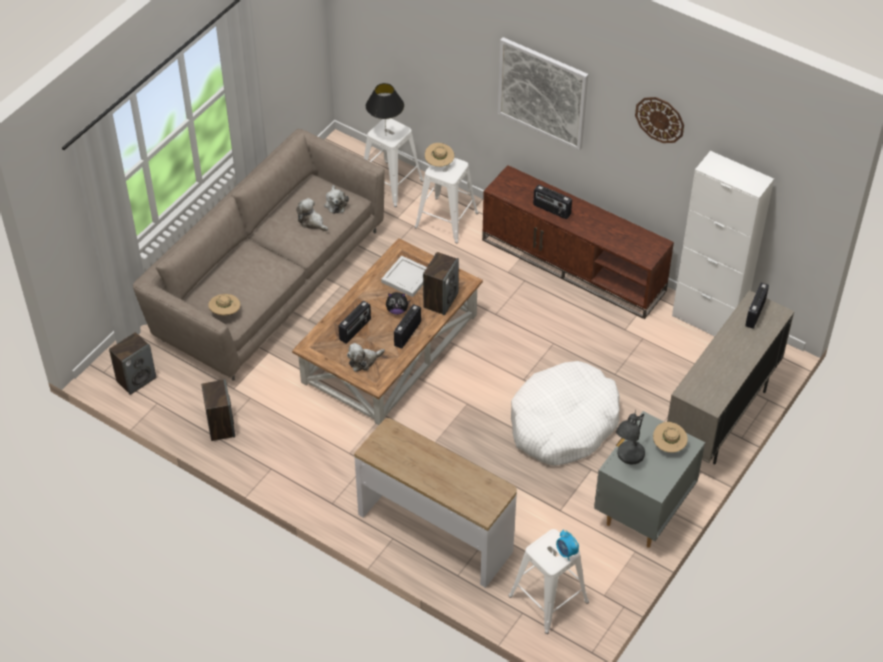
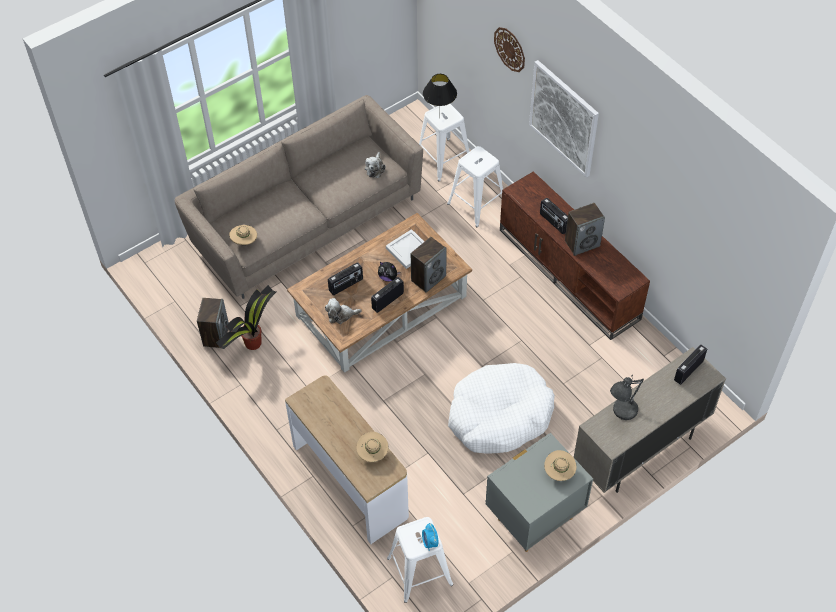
camera: 20 degrees right, 5 degrees up
(136, 379) = (167, 276): speaker -> speaker (582, 243)
(265, 423) = (252, 343): none -> potted plant
(312, 222) = (348, 180): plush toy -> none
(439, 163) = (474, 155): beige hat -> beige hat (372, 453)
(628, 456) = (519, 471): grey table lamp -> grey table lamp (622, 411)
(660, 119) = (650, 171): wall clock -> wall clock (510, 49)
(707, 321) = (666, 357): white cabinet -> none

